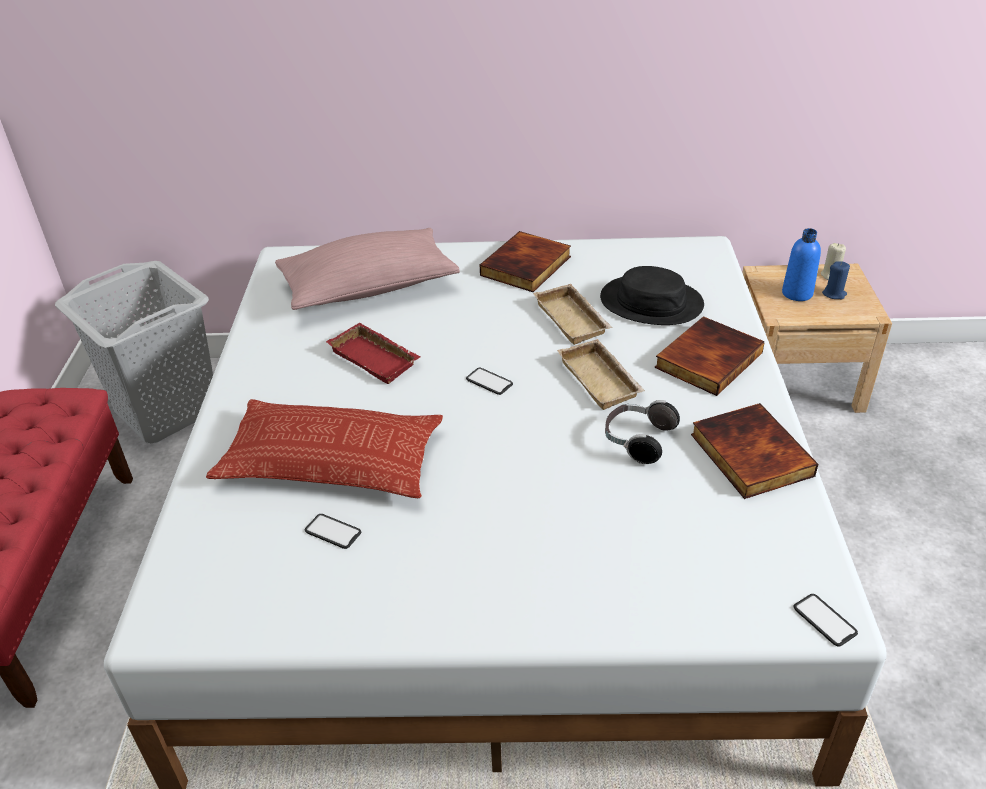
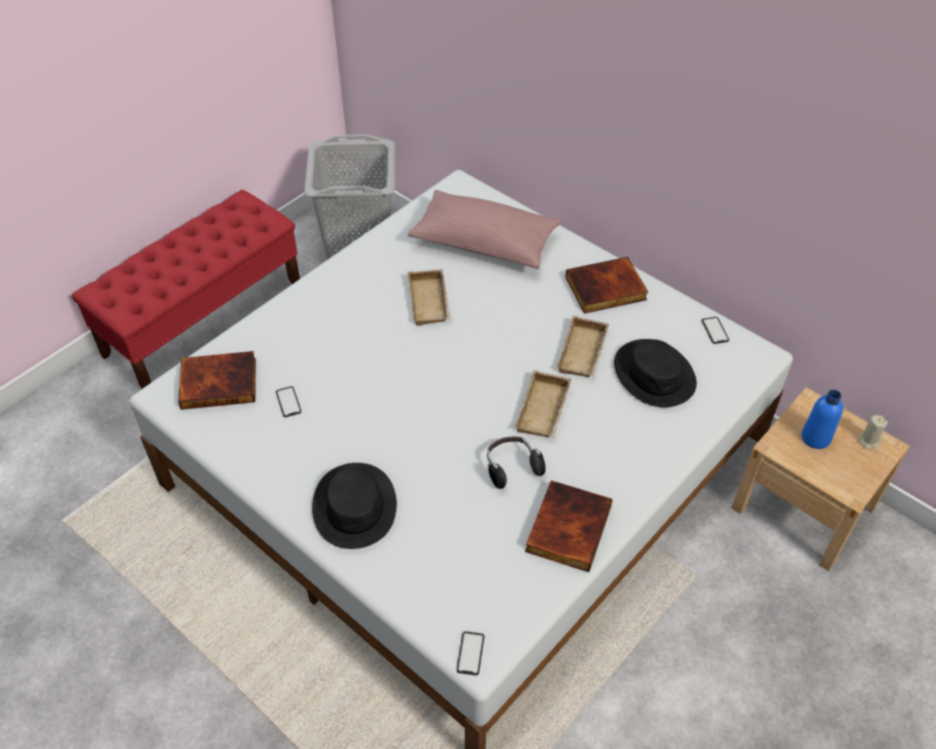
camera: 40 degrees right, 10 degrees up
(331, 460) = (333, 356): pillow -> none
(376, 358) = (430, 302): red tray -> beige tray
(489, 382) = (475, 364): phone -> phone (715, 330)
(537, 577) = (355, 506): none -> black hat
(707, 359) = (633, 443): book -> book (219, 382)
(834, 294) = (846, 458): blue candle -> none

